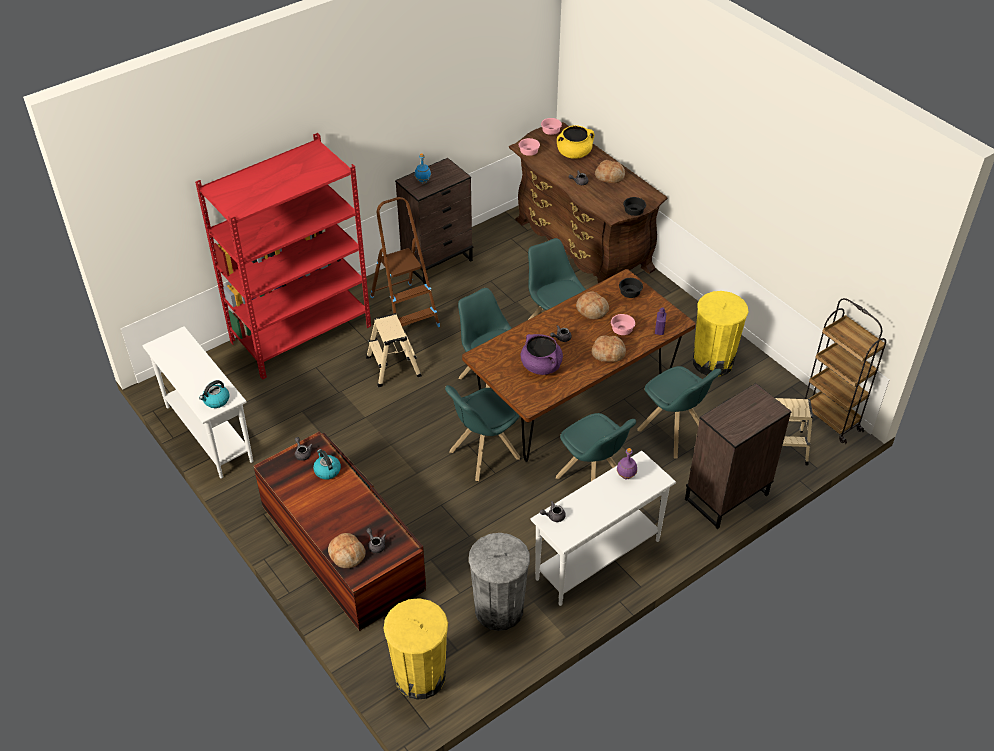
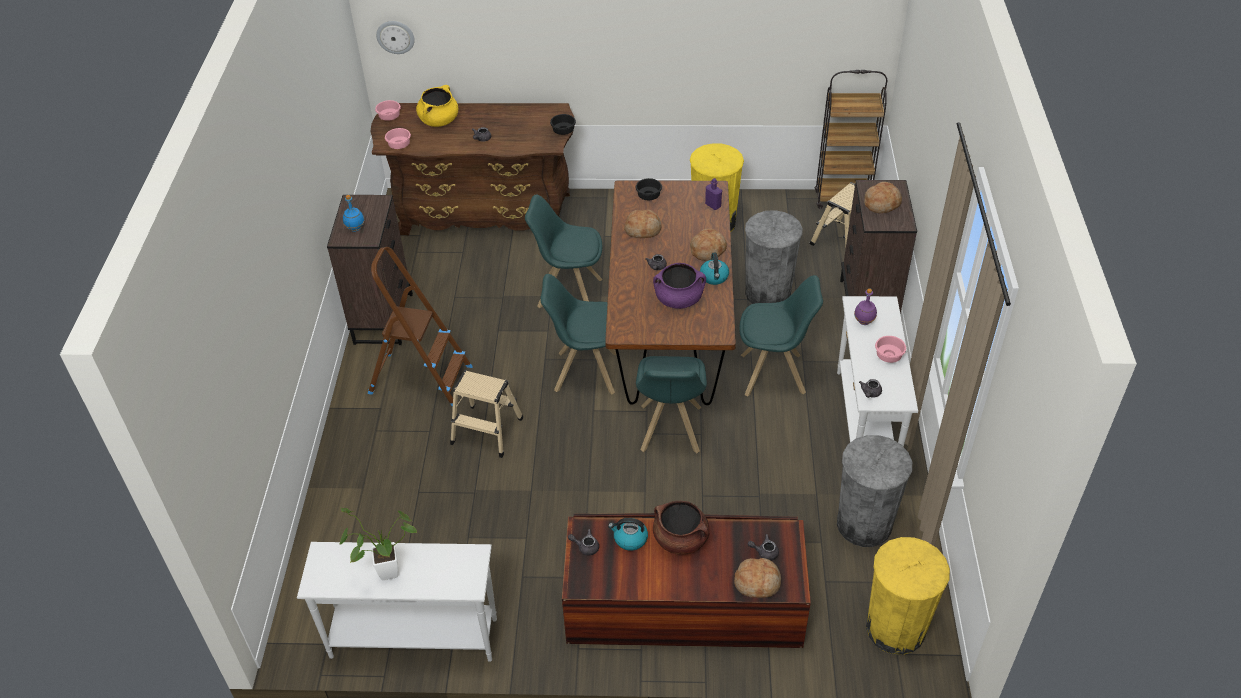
camera: 50 degrees left, 0 degrees up
(186, 369) = (383, 573): none -> potted plant
(216, 401) = (464, 570): kettle -> kettle (714, 277)
(301, 334) = (356, 478): red bookcase -> none
(349, 496) = (681, 539): none -> brown cooking pot
(578, 75) = (395, 36): none -> wall clock
(610, 176) = (498, 118): bread -> bread (882, 203)
(621, 331) = (689, 227): pink bowl -> pink bowl (889, 357)
(673, 432) = (768, 293): turquoise chair -> grey trash can

